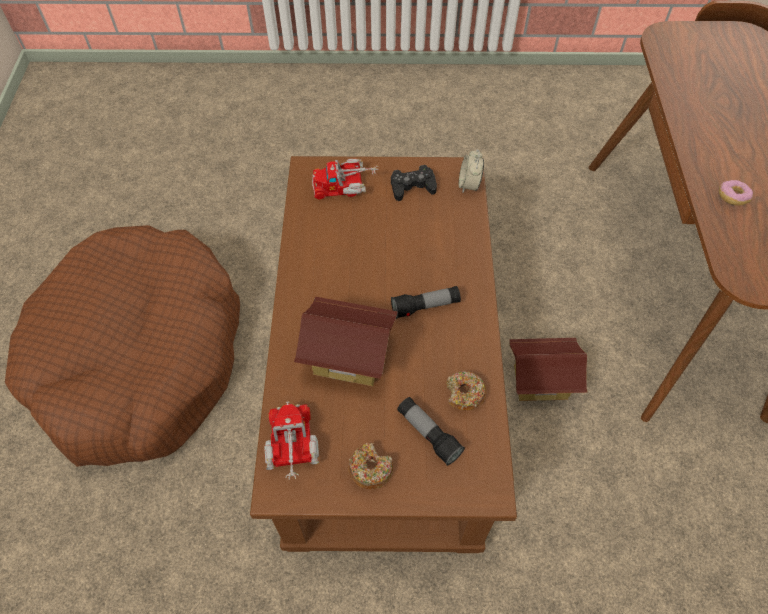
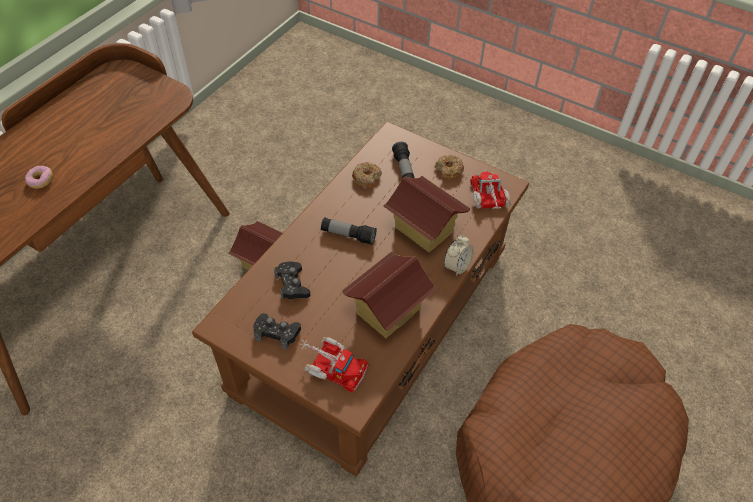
camera: 150 degrees left, 5 degrees down
(292, 447) = (489, 200): toy truck -> toy truck turned 150 degrees clockwise
(329, 252) = (388, 310): none -> toy house
(436, 230) = (292, 284): none -> black game controller
(469, 185) = (230, 309): alarm clock -> alarm clock (456, 266)
(732, 197) = (113, 136): donut -> donut (41, 181)

